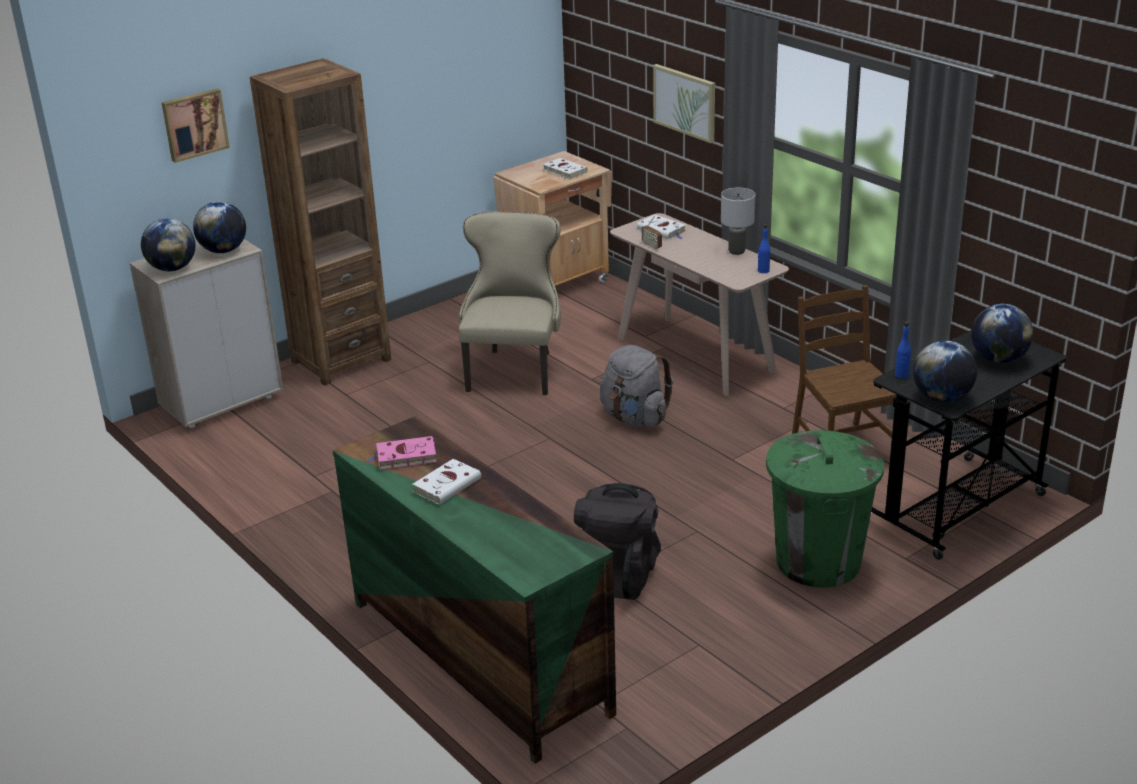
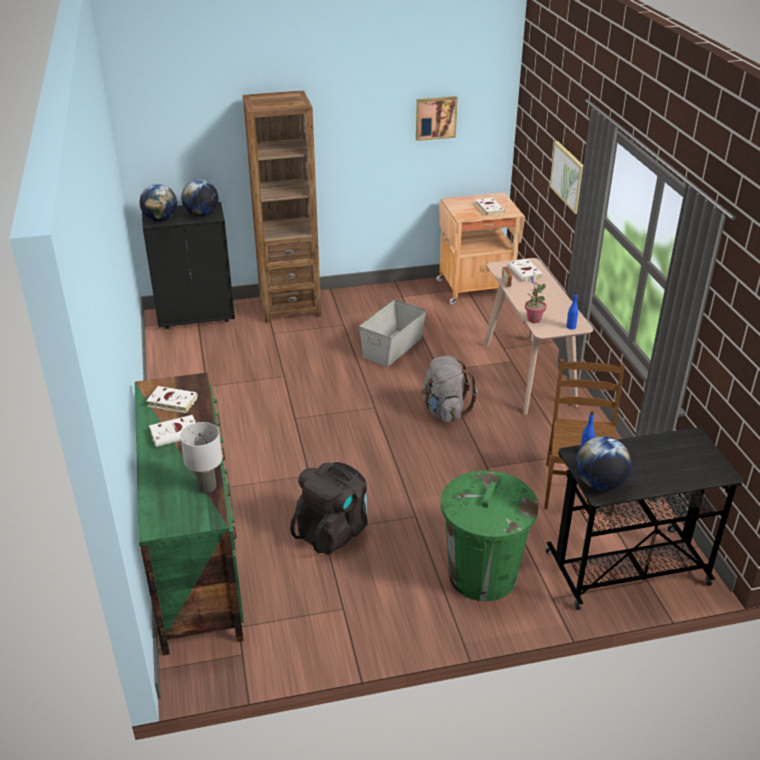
camera: 25 degrees right, 5 degrees up
(194, 124) = (199, 122): picture -> picture (435, 117)
(223, 403) = (197, 317): beige cabinet -> black cabinet
(404, 457) = (171, 402): pink book -> white book
(514, 370) = (393, 348): beige chair -> grey storage box
(717, 273) = (533, 319): none -> potted plant
(736, 252) = (564, 305): white table lamp -> white table lamp (206, 488)
(998, 359) = (679, 464): globe -> none

